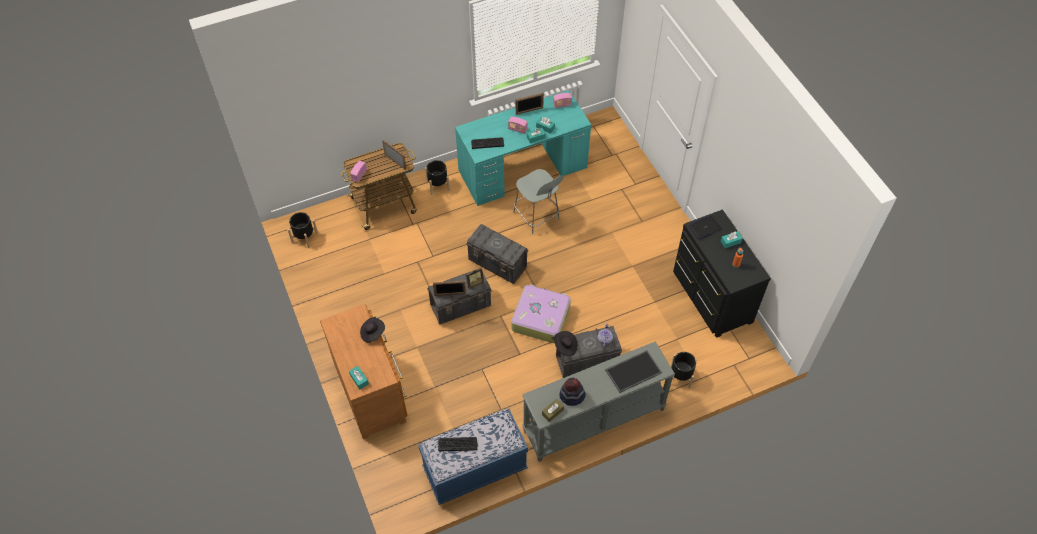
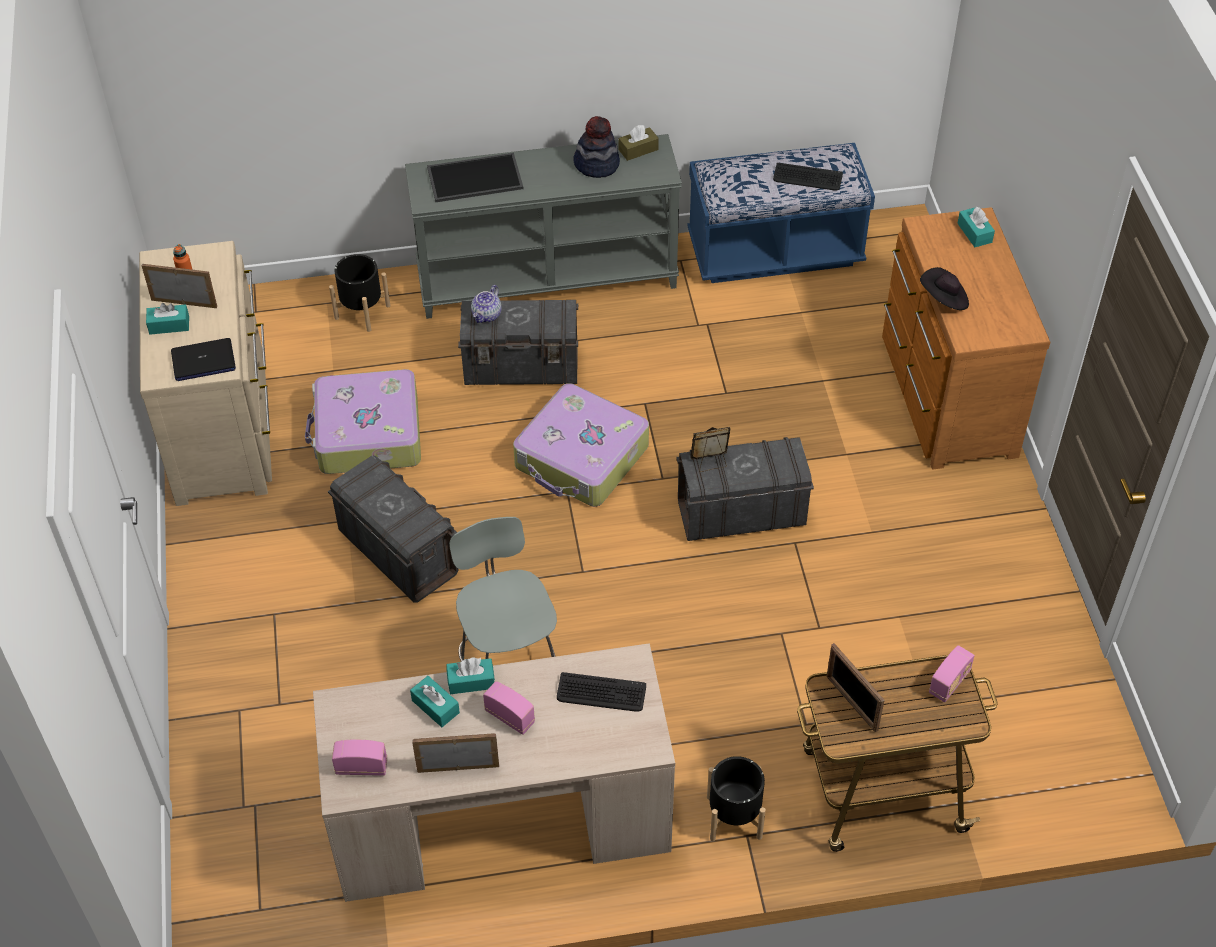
camera: 165 degrees left, 5 degrees down
(304, 237) = (1088, 744): black planter -> none
(450, 294) = (767, 451): picture frame -> picture frame (184, 303)
(497, 264) = (638, 584): grey storage box -> grey storage box (398, 552)
(523, 169) = (499, 815): turquoise desk -> beige desk
(565, 347) = (565, 317): black hat -> none
(644, 308) = (367, 434): none -> suitcase
(710, 297) = (224, 428): black dresser -> beige dresser

